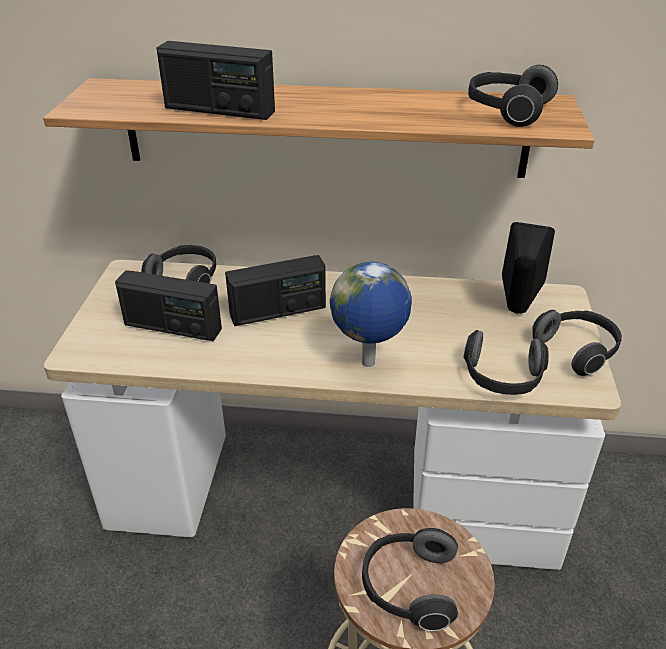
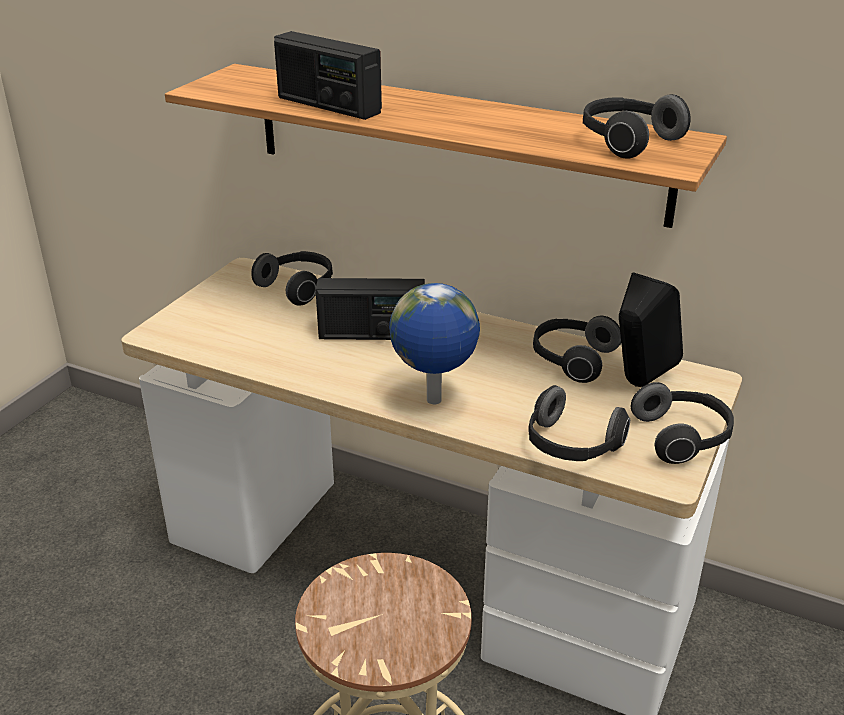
camera: 20 degrees right, 5 degrees down
(172, 327) = (258, 328): radio -> none
(408, 587) = (368, 625): headphones -> headphones (571, 360)

